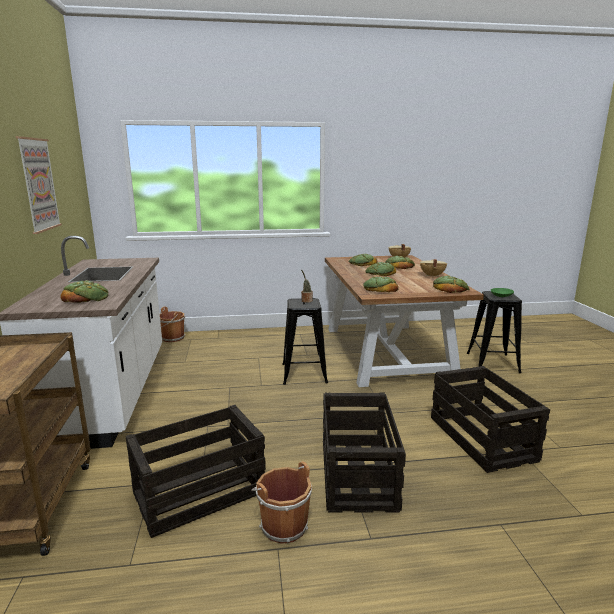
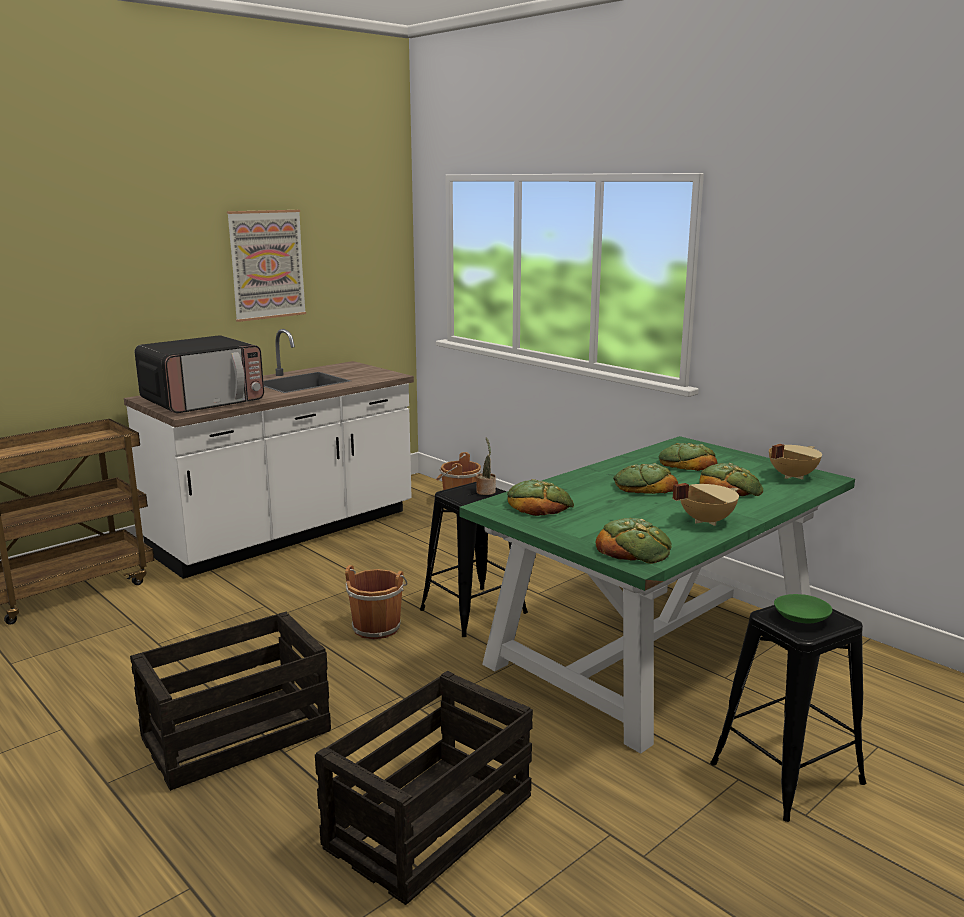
camera: 55 degrees right, 0 degrees up
(85, 297) = (203, 402): bread -> microwave
(198, 493) = (131, 652): crate -> none
(282, 525) = (103, 717): brown bucket -> brown bucket (377, 626)
(386, 351) = (655, 648): brown dining table -> green dining table

